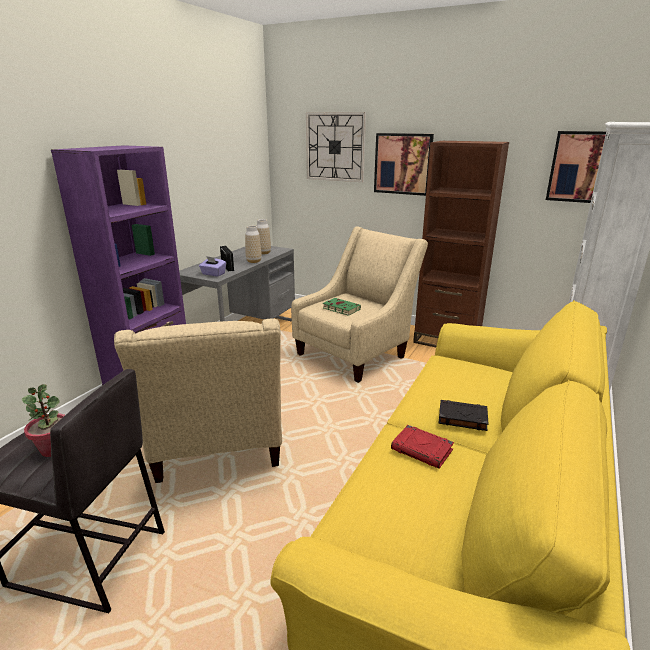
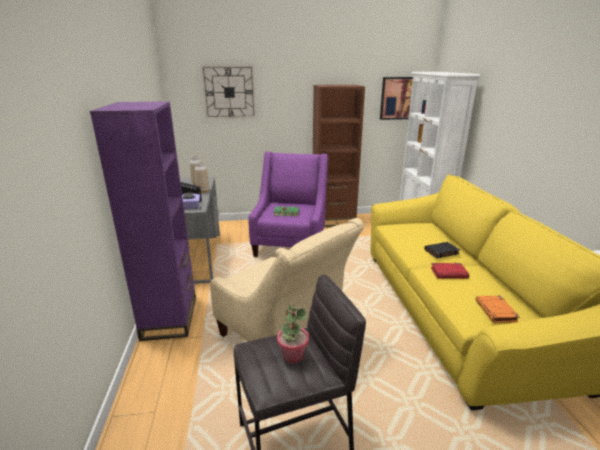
camera: 35 degrees left, 0 degrees up
(356, 353) = (291, 244): beige armchair -> purple armchair
(400, 533) = (496, 311): none -> orange book
(403, 164) = (285, 102): picture -> none

